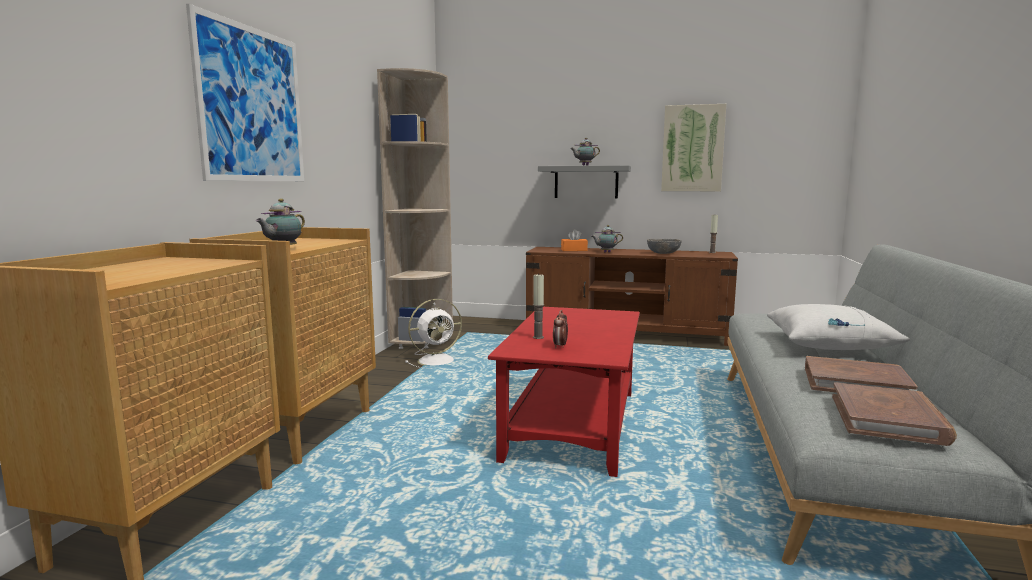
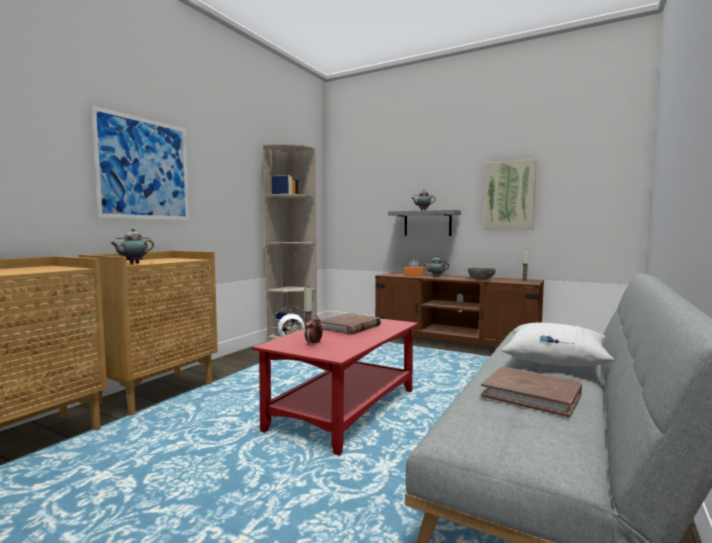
camera: 15 degrees right, 5 degrees down
(888, 419) = (518, 430): brown book -> brown book (350, 327)

